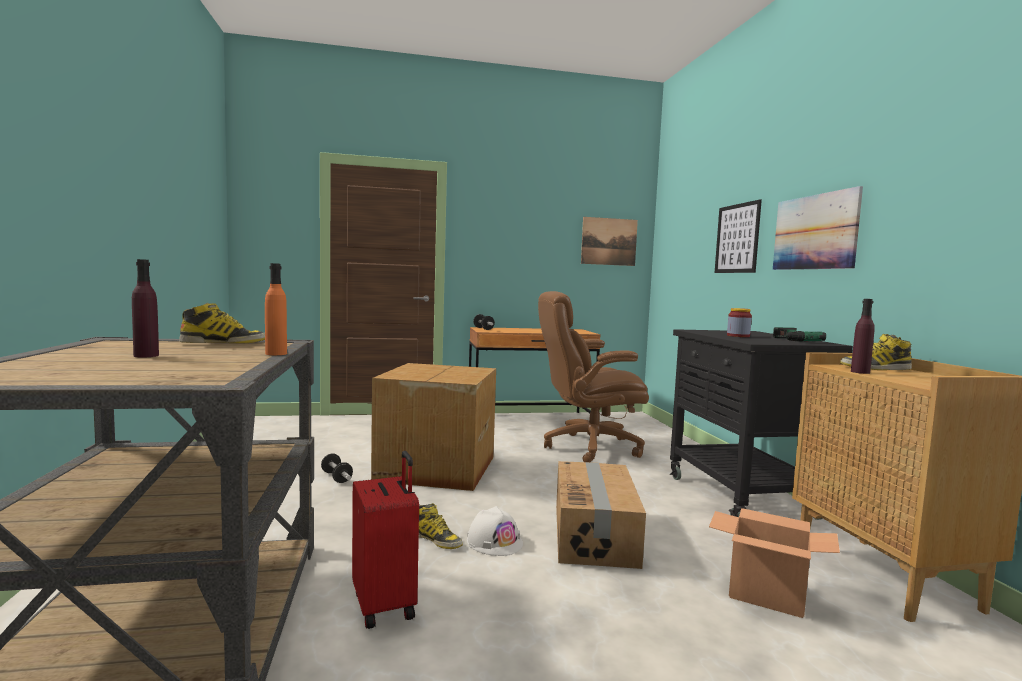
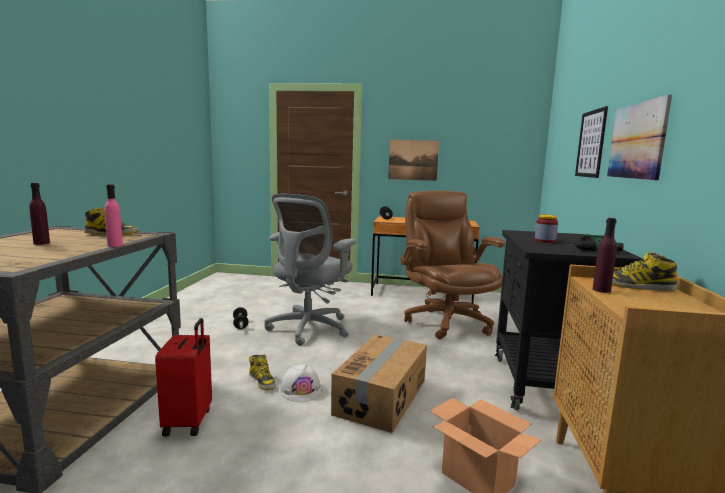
camera: 20 degrees right, 5 degrees up
(276, 354) = (115, 245): orange bottle -> pink bottle
(434, 469) = (311, 326): cardboard box -> grey office chair
(586, 447) = (446, 322): brown office chair -> brown office chair turned 60 degrees clockwise
(609, 241) = (502, 144): picture -> picture (413, 160)

